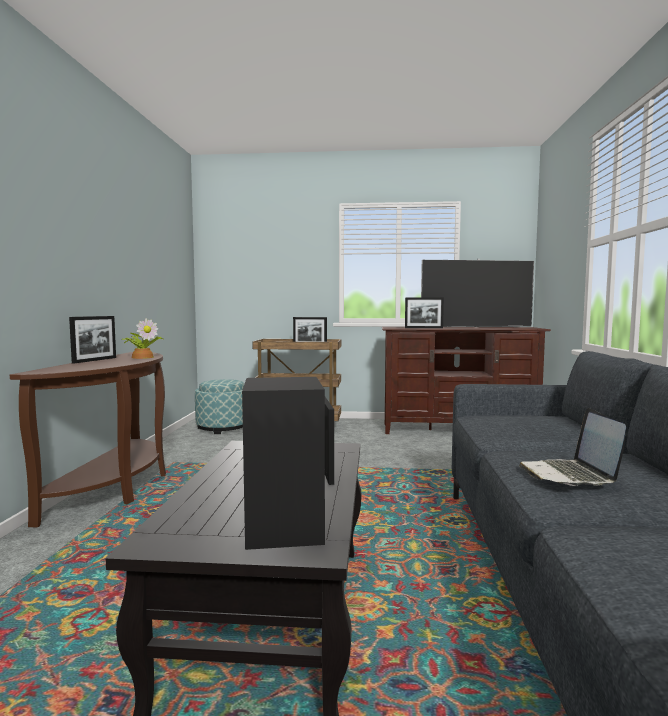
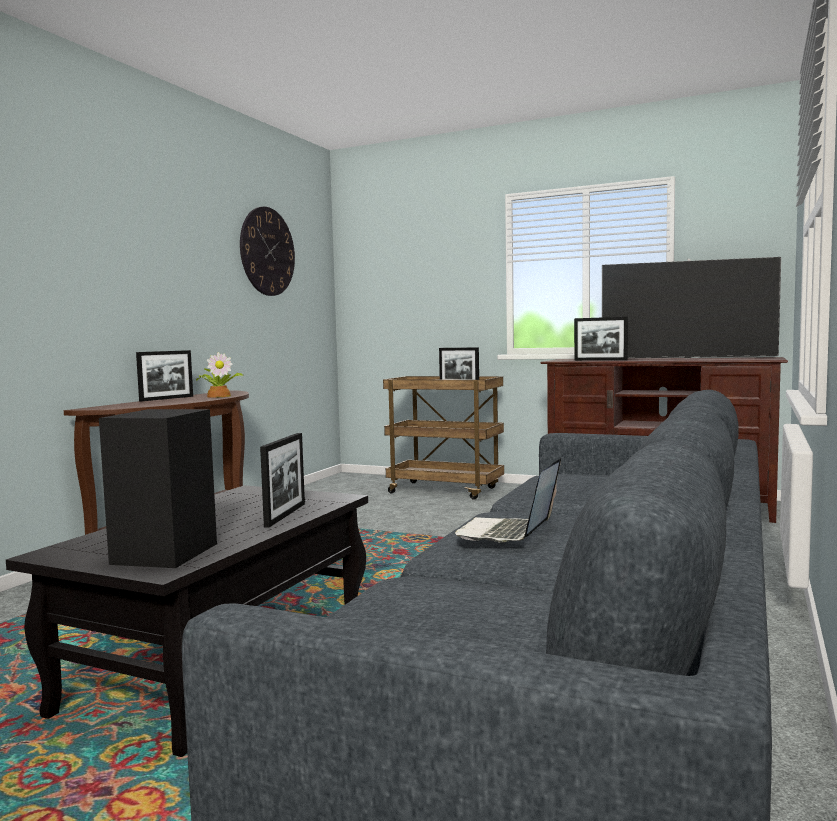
camera: 20 degrees right, 0 degrees up
(155, 233) = (267, 251): none -> wall clock
(222, 428) = (354, 487): ottoman -> none

